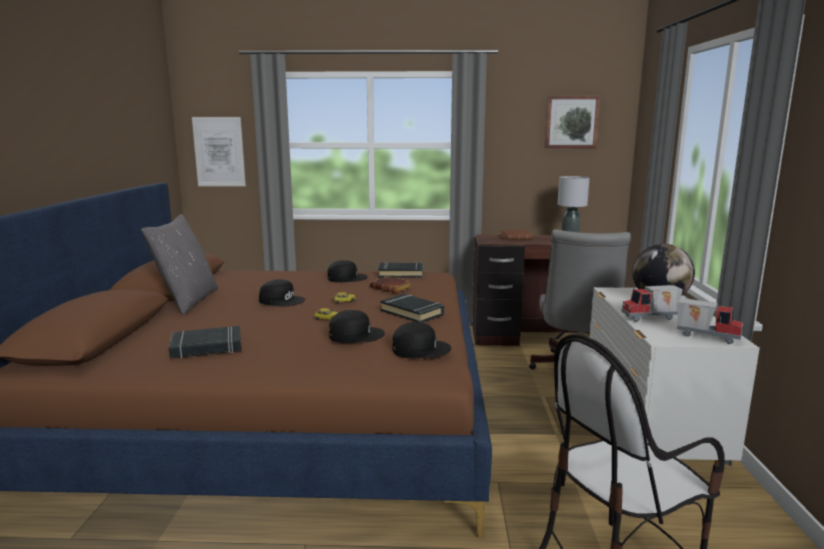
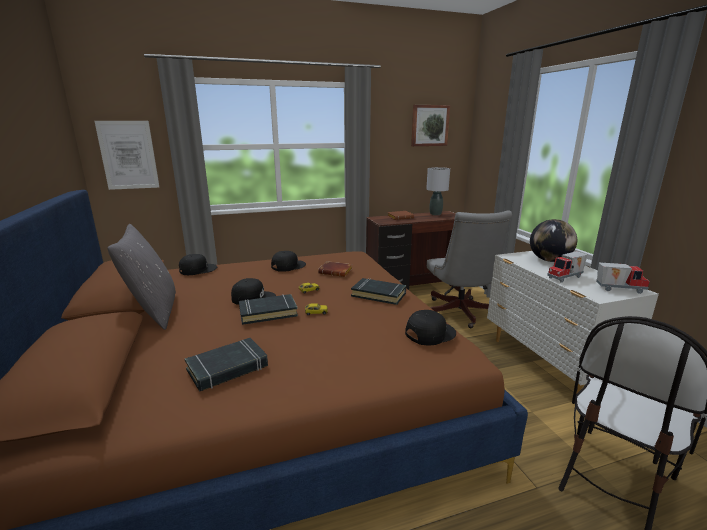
camera: 20 degrees left, 5 degrees up
(355, 335) = (361, 327): black cap -> black cap (197, 269)
(401, 274) = (328, 256): black book -> black book (268, 313)

